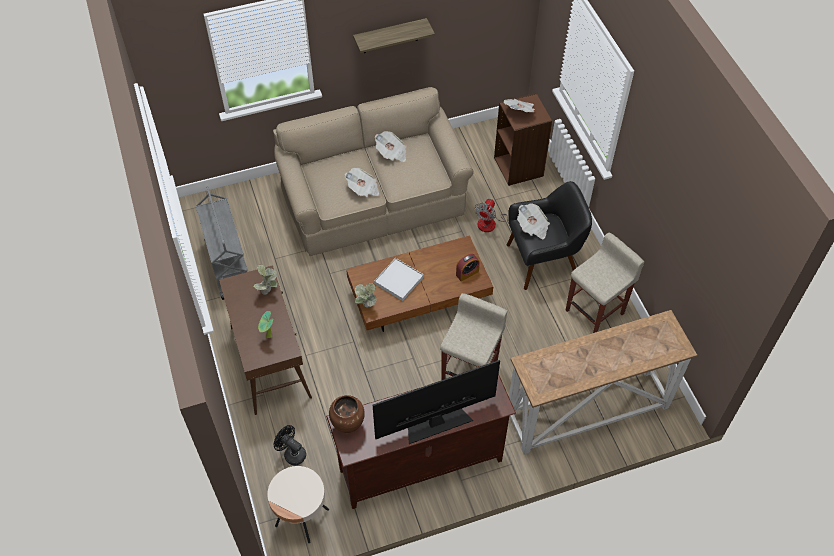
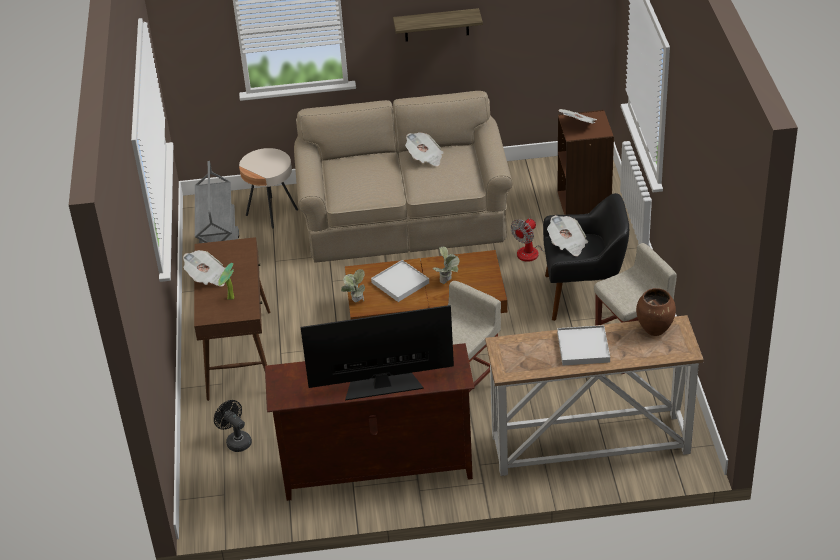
camera: 15 degrees right, 15 degrees down
(268, 291) = (244, 259): potted plant -> potted plant (448, 281)
(302, 518) = (228, 501): beige side table -> beige side table (271, 212)
(348, 424) = (286, 375): brown vase -> brown vase (655, 330)
(363, 189) = (382, 188): newspaper -> newspaper (207, 278)
(467, 273) = (480, 284): alarm clock -> none
(596, 357) = (583, 348): none -> white tray

